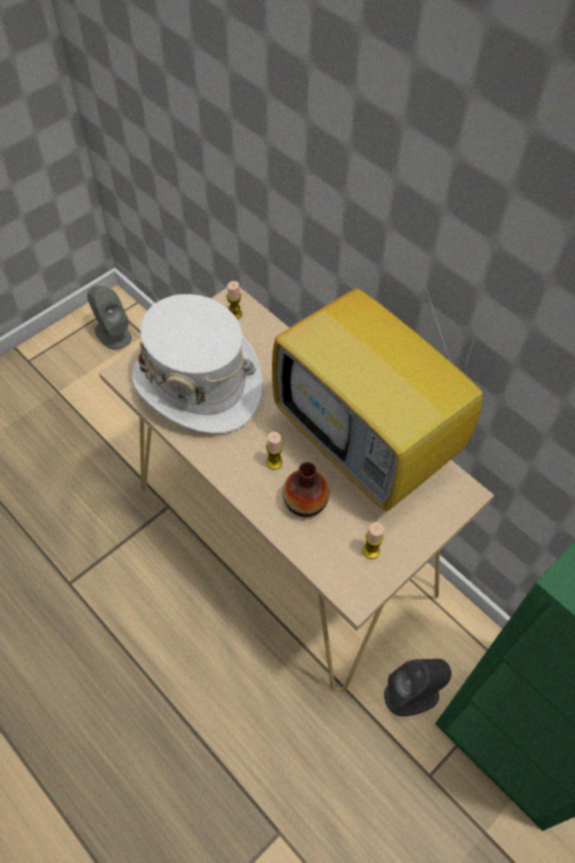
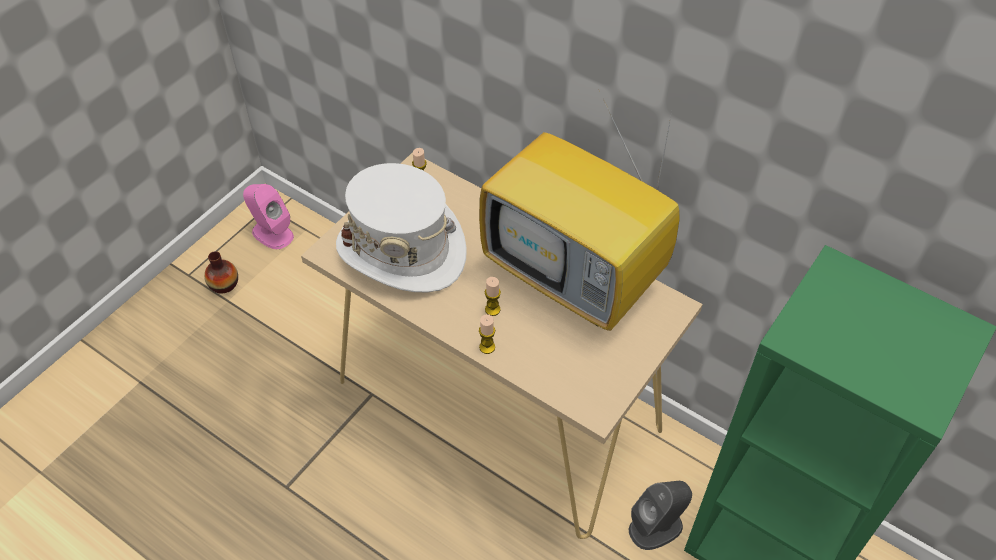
camera: 10 degrees left, 5 degrees down
(112, 333) = (272, 233): grey speaker -> pink speaker
(305, 501) = (530, 339): vase -> vase (224, 284)
(371, 551) = (601, 371): candle -> candle (487, 347)

